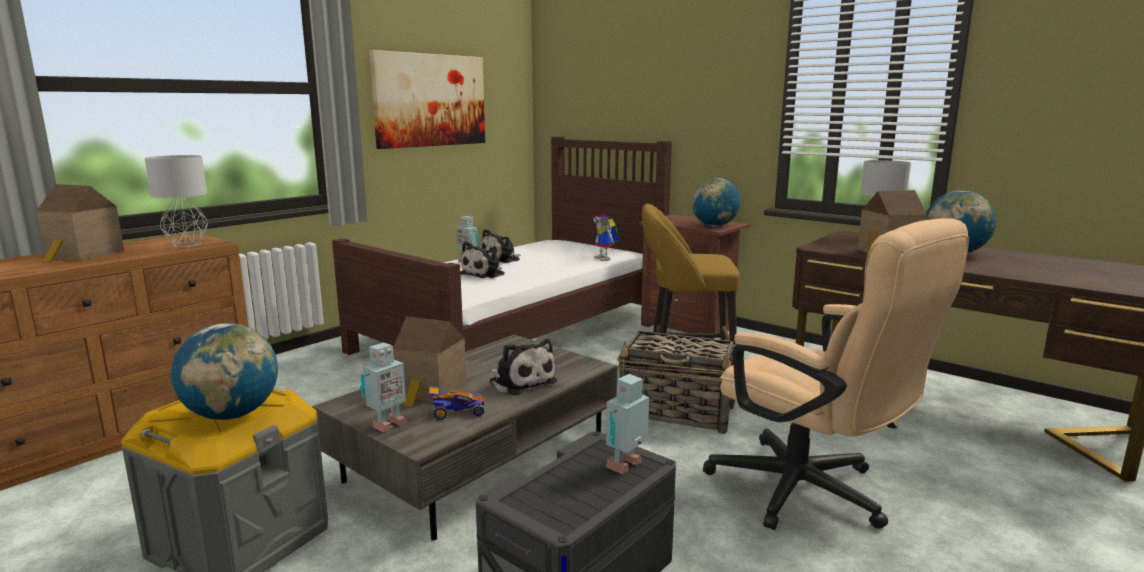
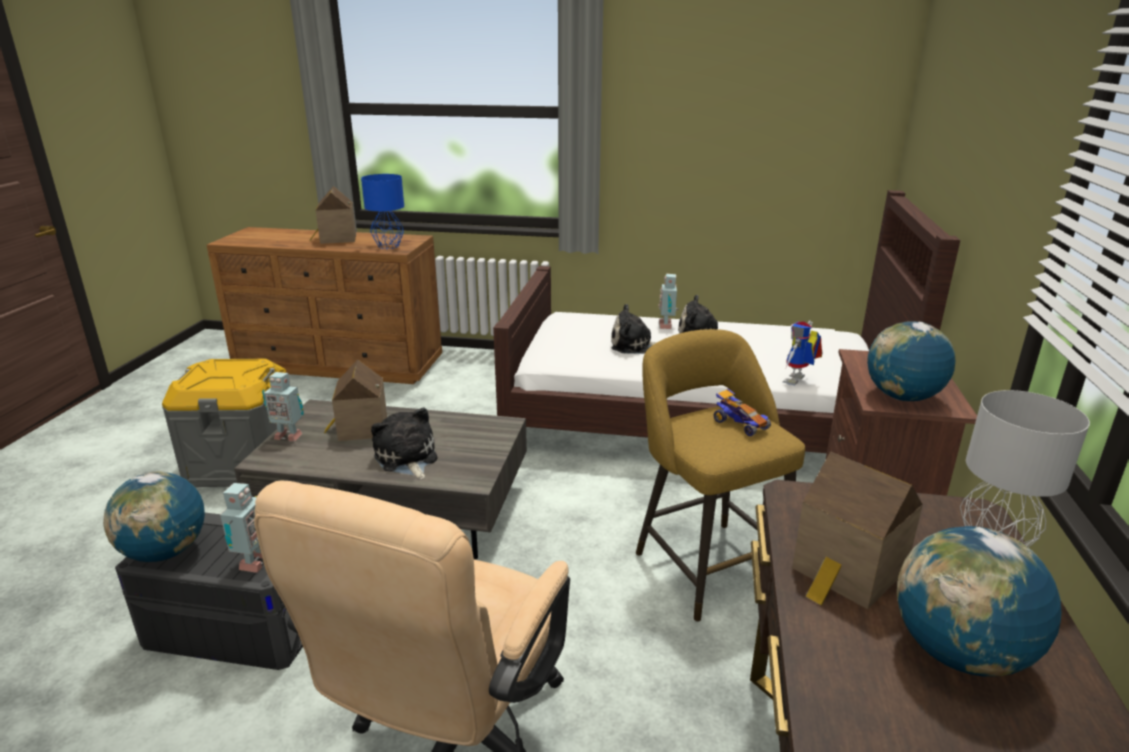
camera: 60 degrees right, 10 degrees up
(188, 244) = (389, 246): grey table lamp -> blue table lamp
(232, 415) = (211, 381): globe -> globe (165, 552)
(430, 100) = (716, 127): picture -> none
(457, 412) = (324, 454): toy car -> toy car (739, 424)
(521, 381) = (407, 459): plush toy -> plush toy turned 135 degrees clockwise
(627, 466) = (253, 563): toy robot -> toy robot turned 90 degrees clockwise
(678, 412) = (585, 591): basket -> none

